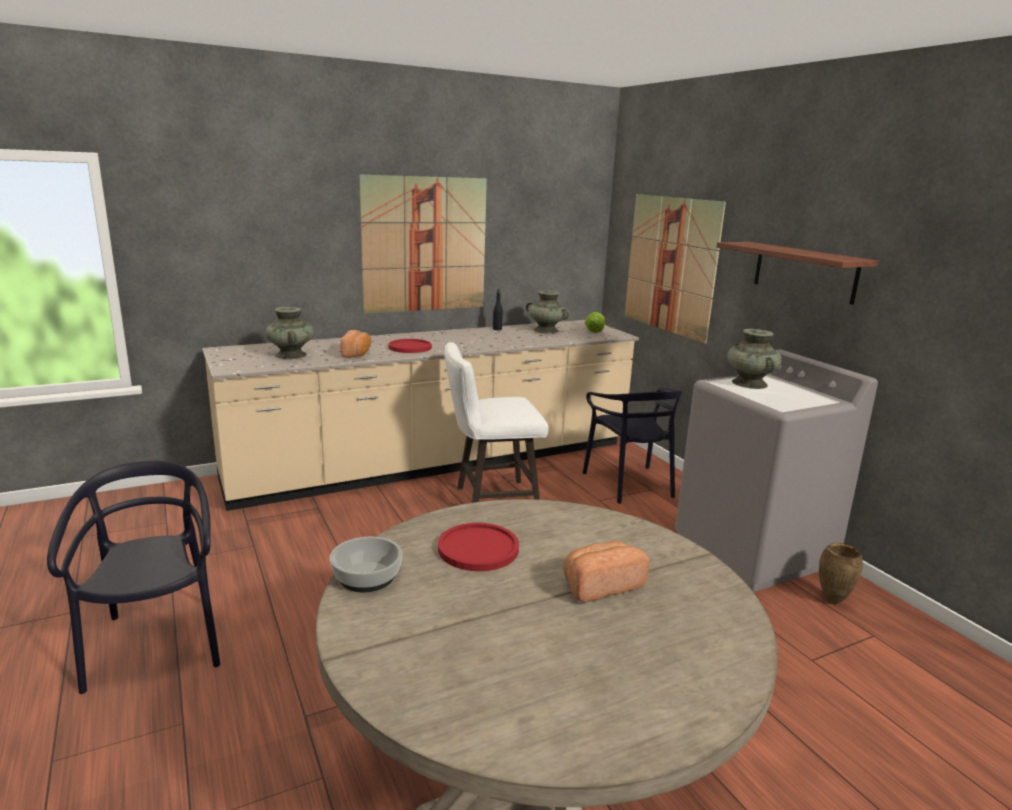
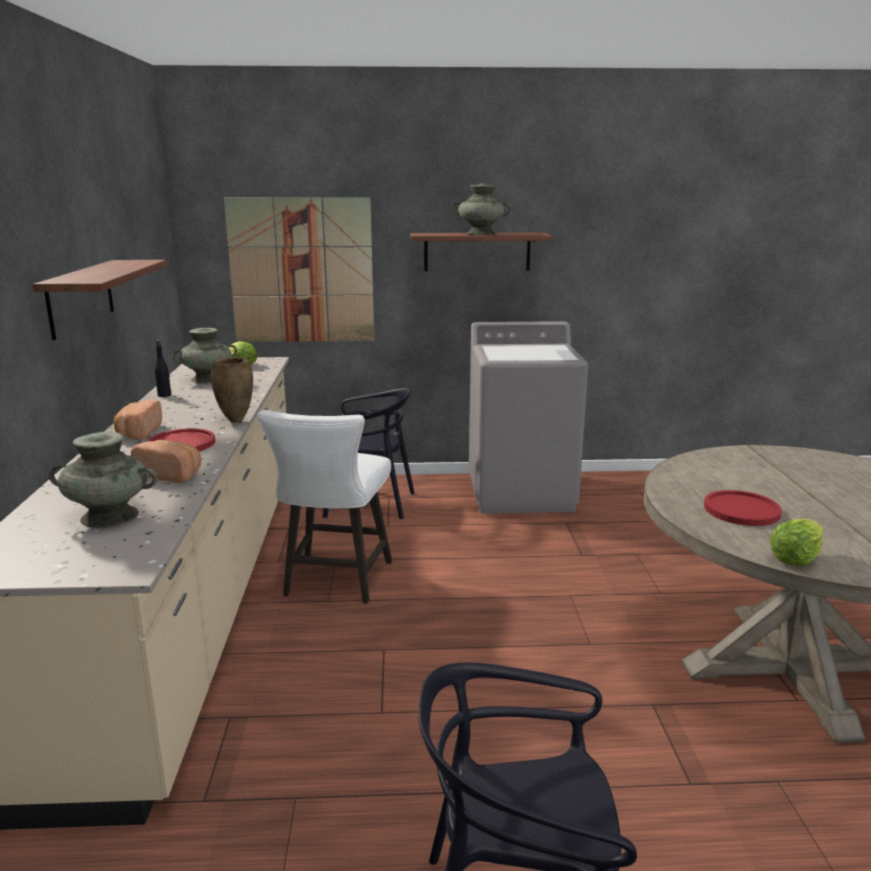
camera: 65 degrees left, 0 degrees up
(367, 576) = (795, 559): bowl -> lettuce
(425, 245) = (81, 297): picture -> shelf
(600, 585) = (797, 482): bread -> bread (138, 433)
(749, 383) = (506, 352): turquoise vase -> turquoise vase (480, 233)
(831, 601) = (599, 491): brown vase -> brown vase (235, 421)

